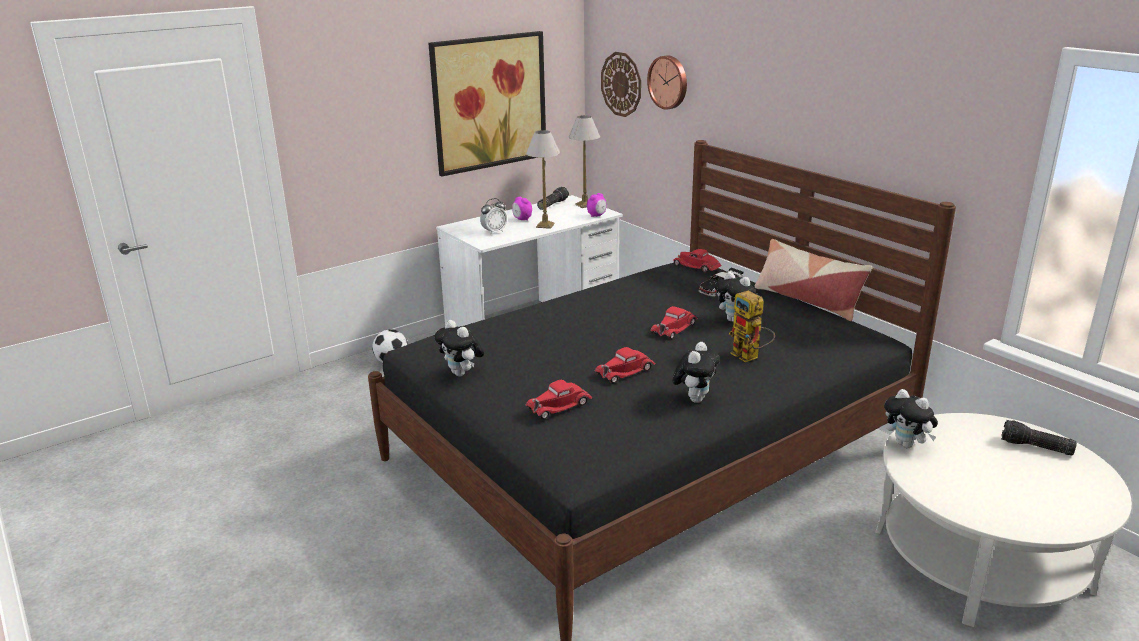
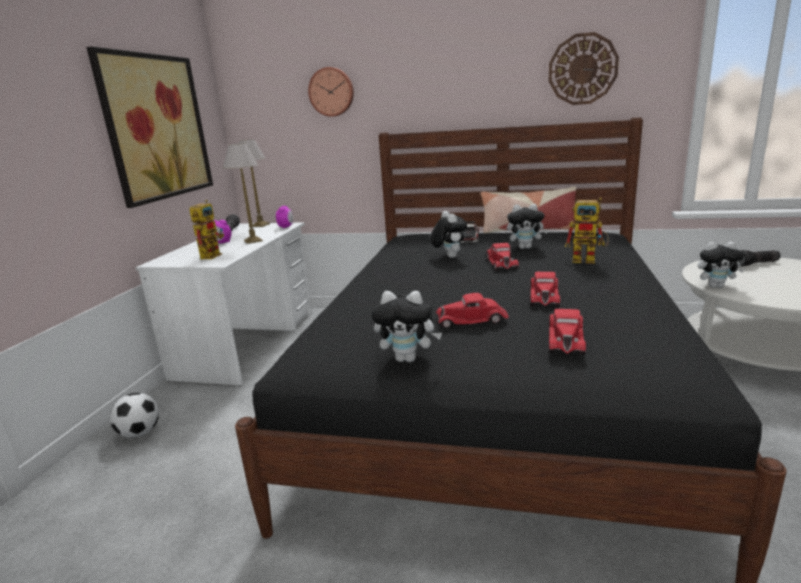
camera: 40 degrees left, 5 degrees down
(494, 232) = (212, 255): alarm clock -> toy robot
(621, 84) = (273, 107): wall clock -> wall clock (582, 69)
(694, 398) = (629, 293): plush toy -> plush toy (448, 257)
(697, 266) = (420, 234): red toy car -> red toy car (472, 320)

